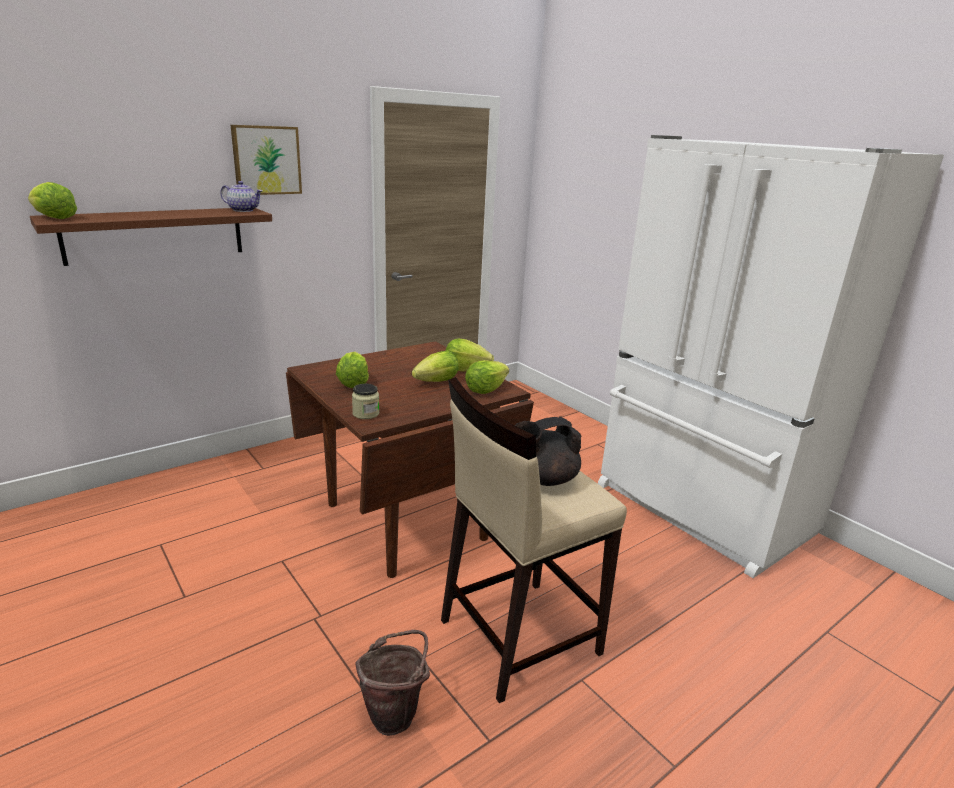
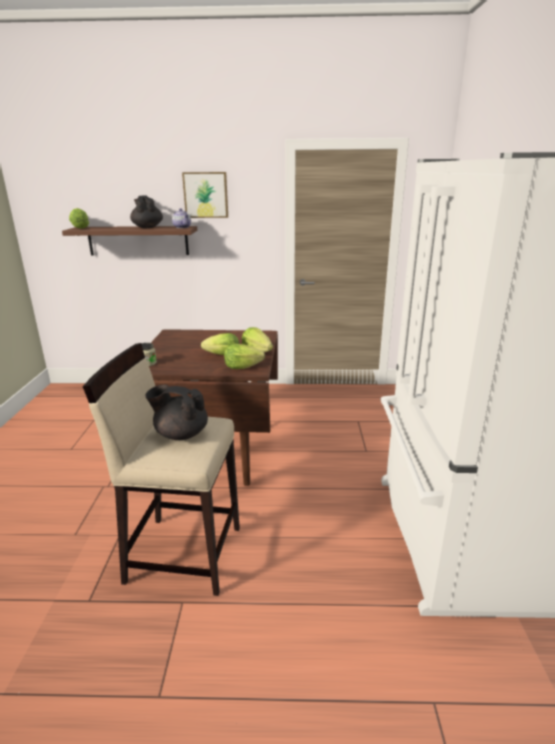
camera: 40 degrees right, 0 degrees up
(185, 212) = (147, 227): none -> black teapot
(353, 383) = (176, 345): lettuce -> none
(396, 713) = (71, 556): brown bucket -> none

